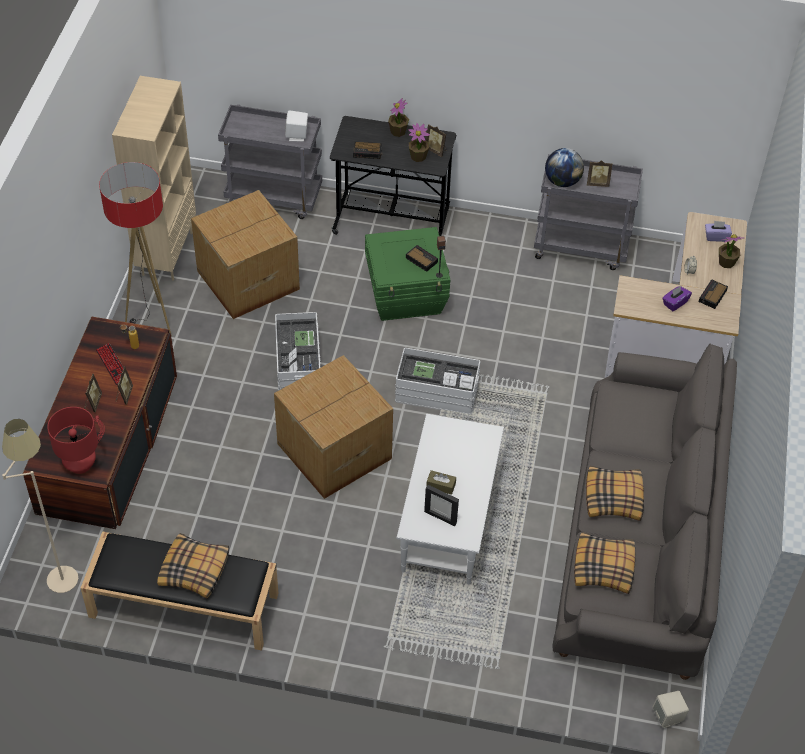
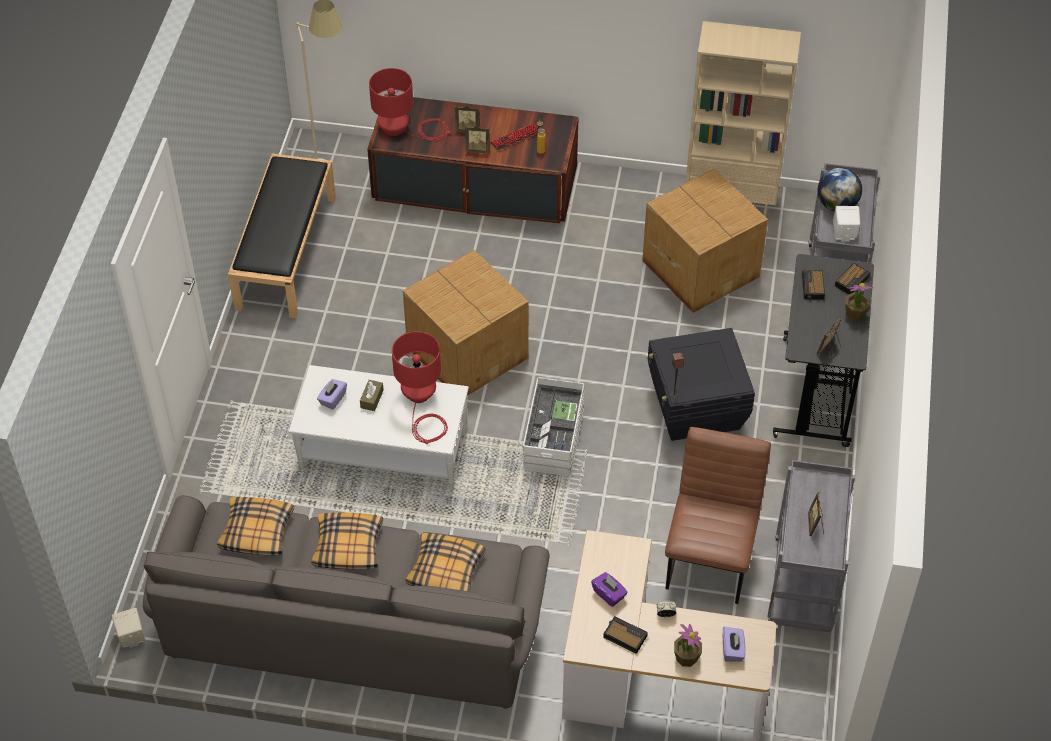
camera: 90 degrees right, 0 degrees up
(151, 322) = (630, 197): floor lamp -> none
(194, 570) = (280, 222): pillow -> pillow (445, 571)
(299, 364) = (583, 318): white storage box -> none
(406, 295) = (696, 408): green storage box -> black storage box
(418, 156) = (814, 333): potted plant -> none
(421, 259) = (696, 378): alarm clock -> alarm clock (852, 280)
(440, 516) = (332, 399): picture frame -> purple tissue box
(451, 447) = (422, 407): none -> red table lamp
(557, 298) = (710, 557): none -> brown chair
(562, 181) = (812, 487): globe -> globe (837, 205)

